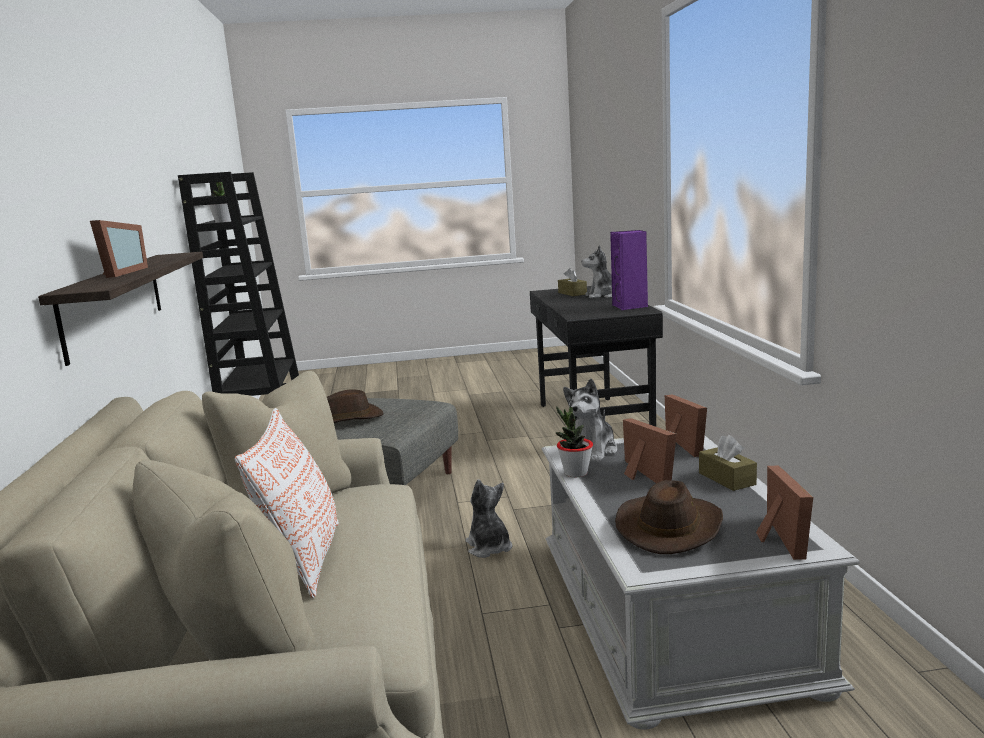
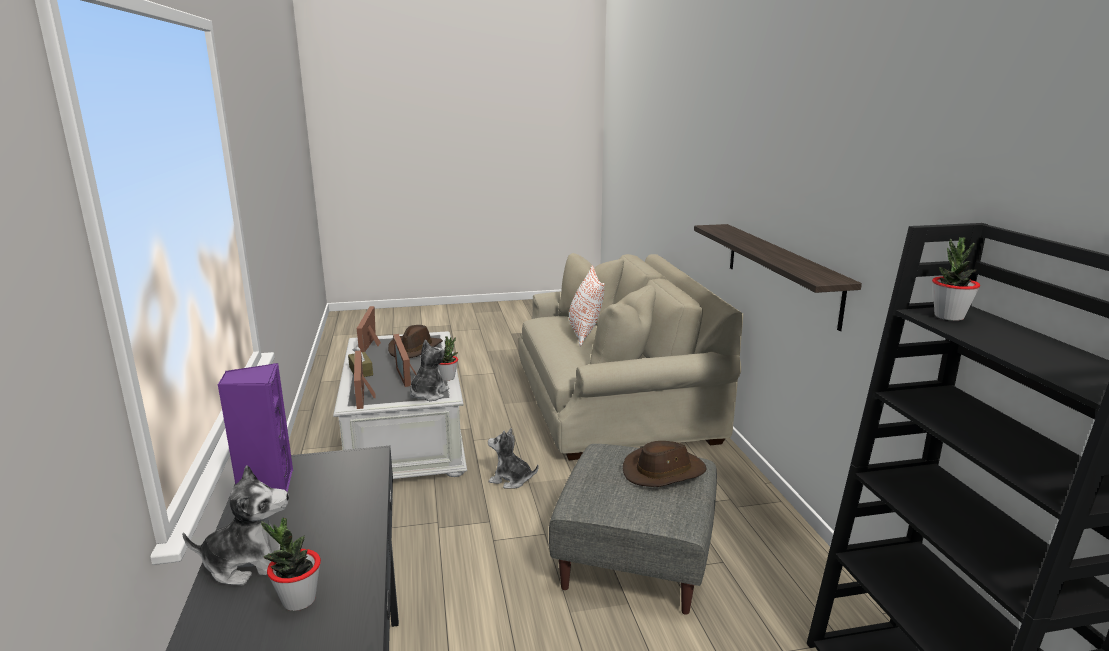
camera: 175 degrees right, 5 degrees up
(117, 273) = (755, 242): picture frame -> none
(489, 548) = (511, 480): plush toy -> plush toy turned 135 degrees clockwise
(572, 293) = (298, 600): brown tissue box -> potted plant

